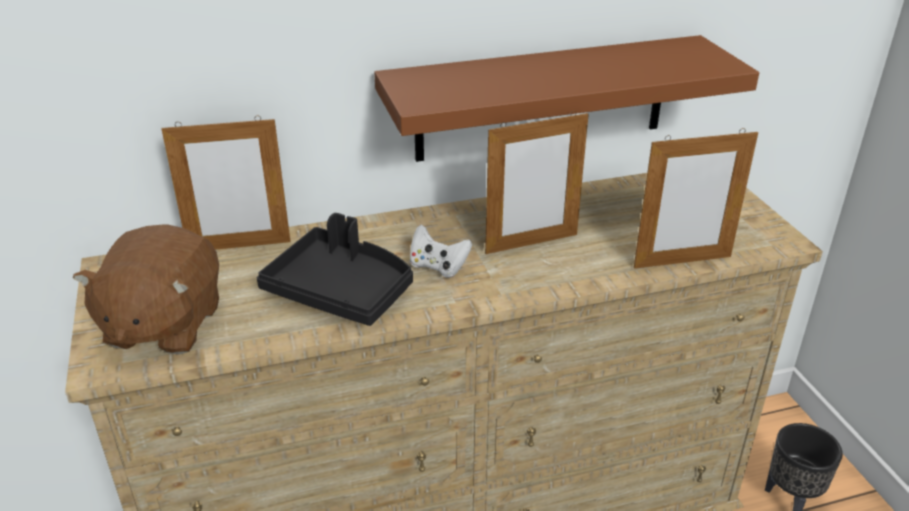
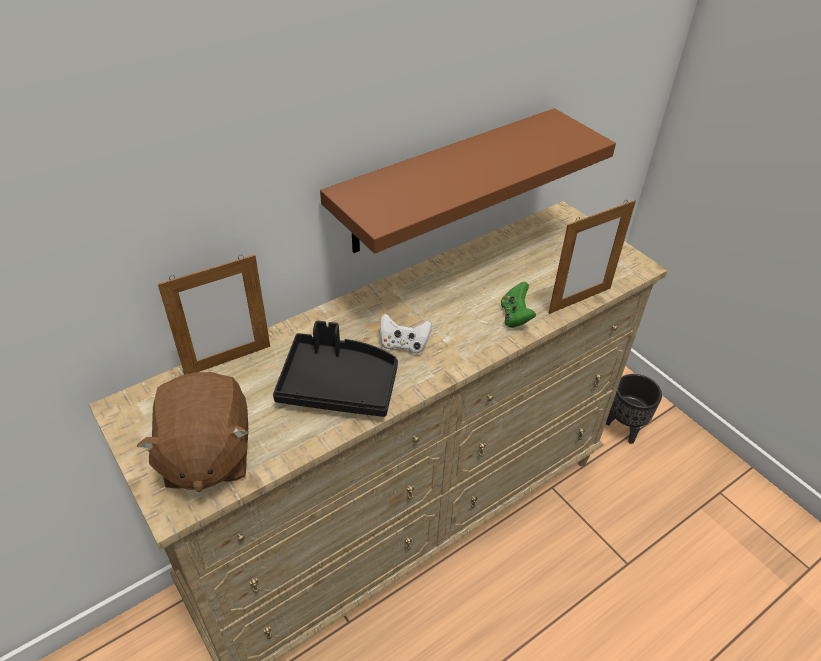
camera: 20 degrees left, 10 degrees up
(531, 243) = (464, 306): picture frame -> none
(589, 263) = (515, 316): none -> green game controller

